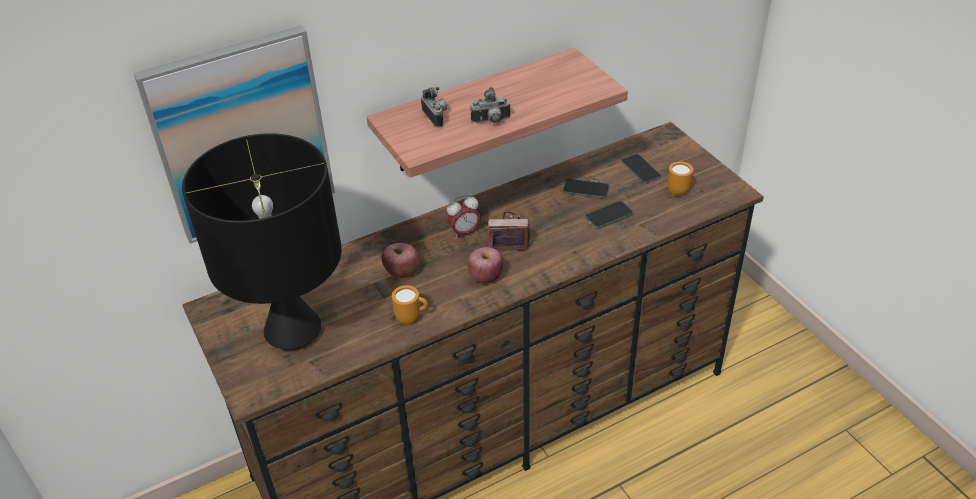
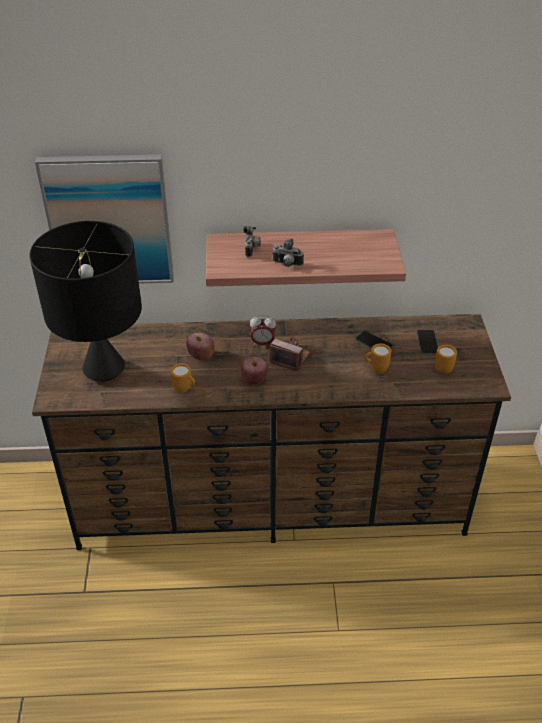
camera: 25 degrees right, 0 degrees up
(608, 216) = (376, 368): phone -> orange mug

